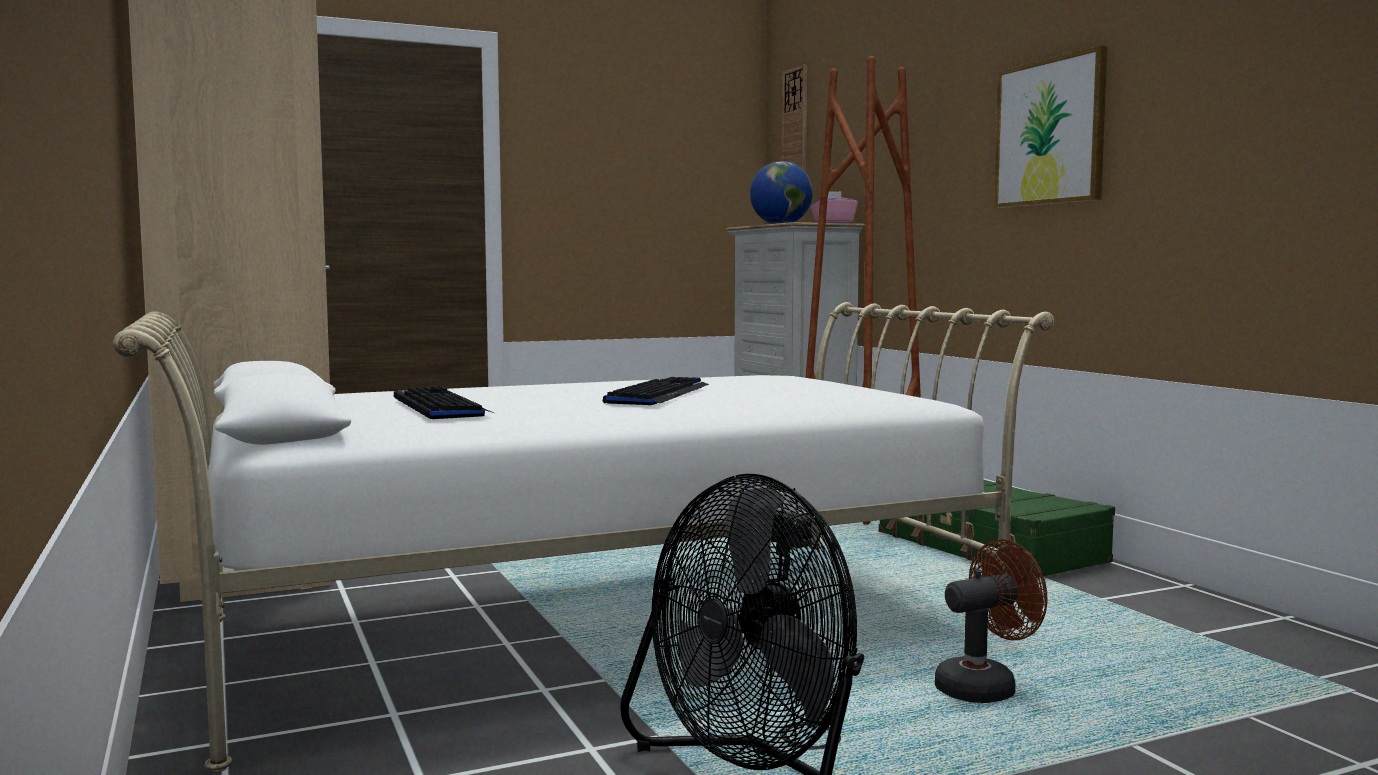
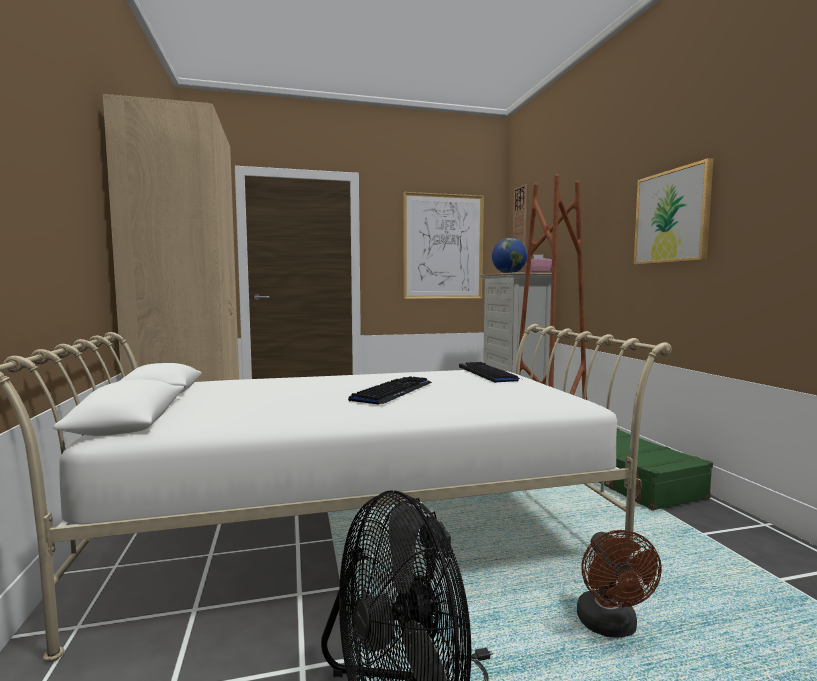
camera: 10 degrees right, 0 degrees up
(439, 407) = (244, 400): keyboard -> keyboard (488, 373)
(655, 176) = (443, 247): none -> picture
(985, 687) = (610, 627): brown fan -> brown fan turned 105 degrees clockwise

